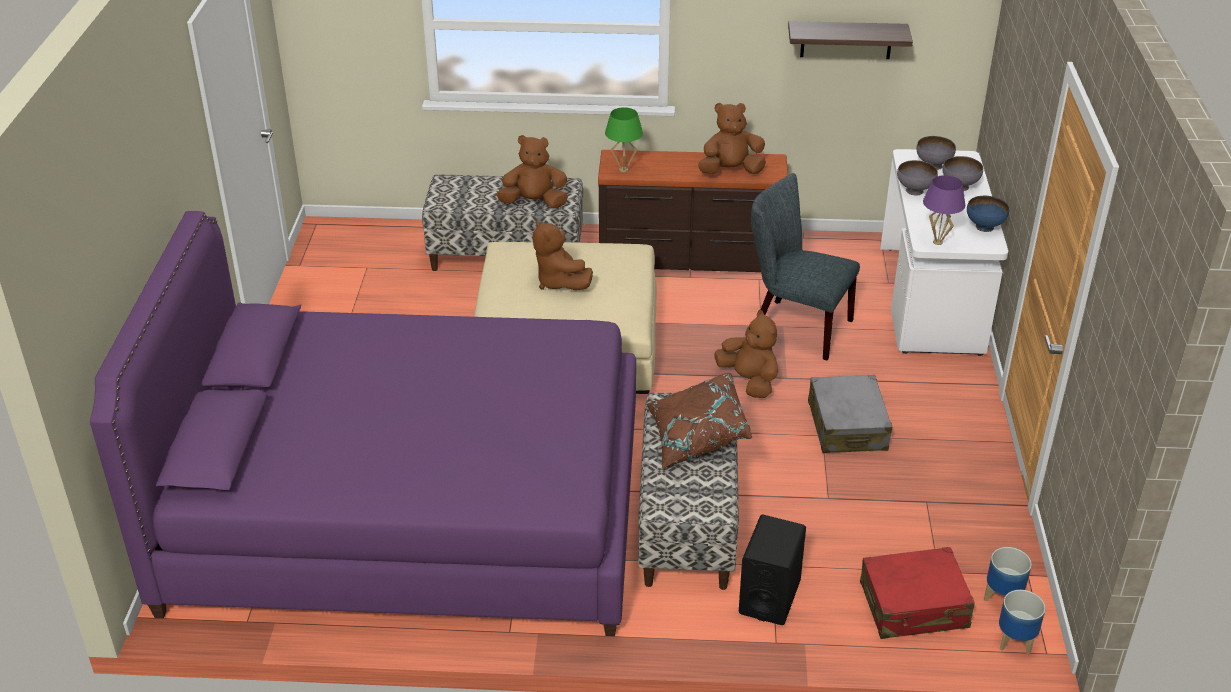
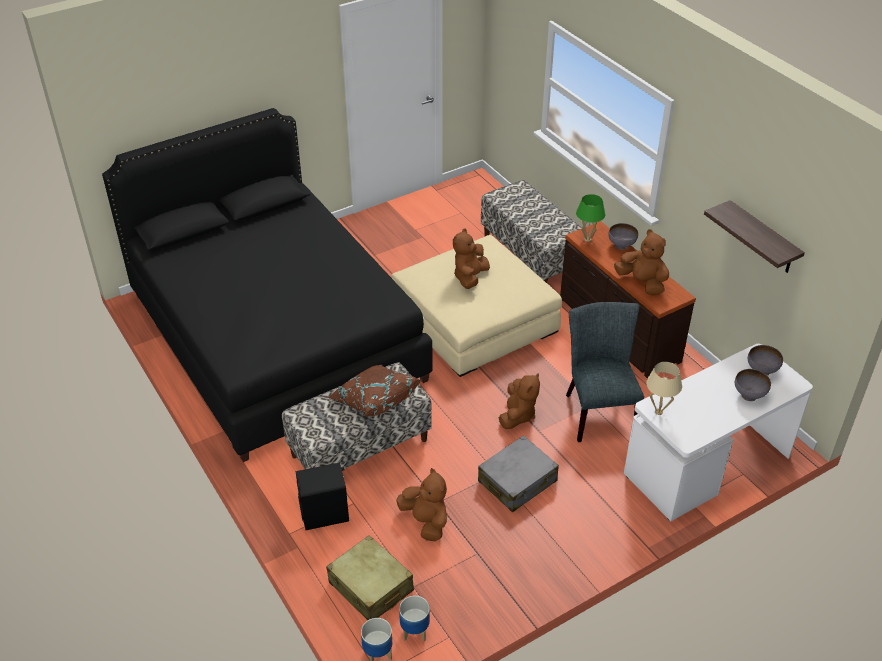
camera: 55 degrees right, 5 degrees up
(409, 512) = (275, 337): purple bed -> black bed
(534, 203) = (539, 229): brown plush toy -> brown plush toy (426, 521)
(914, 606) = (371, 587): red suitcase -> beige suitcase
(915, 191) = (714, 375): grey bowl -> grey bowl (621, 246)
(937, 242) = (658, 411): purple table lamp -> beige table lamp
(984, 227) = (707, 428): blue bowl -> none

